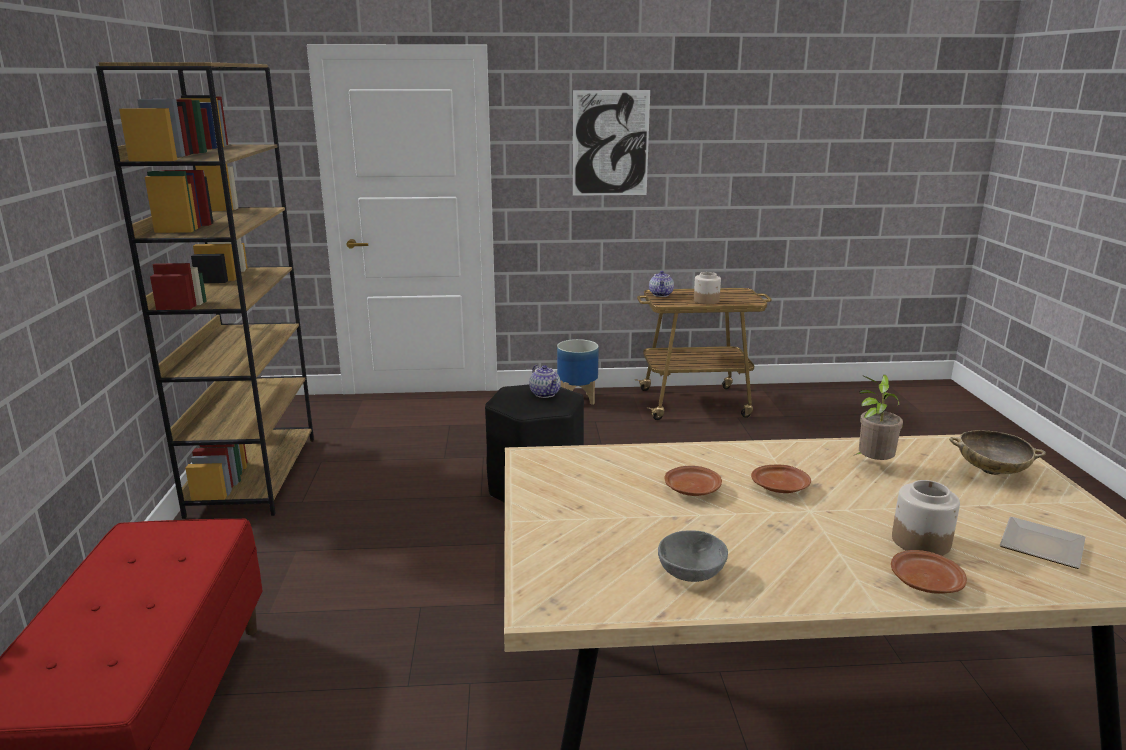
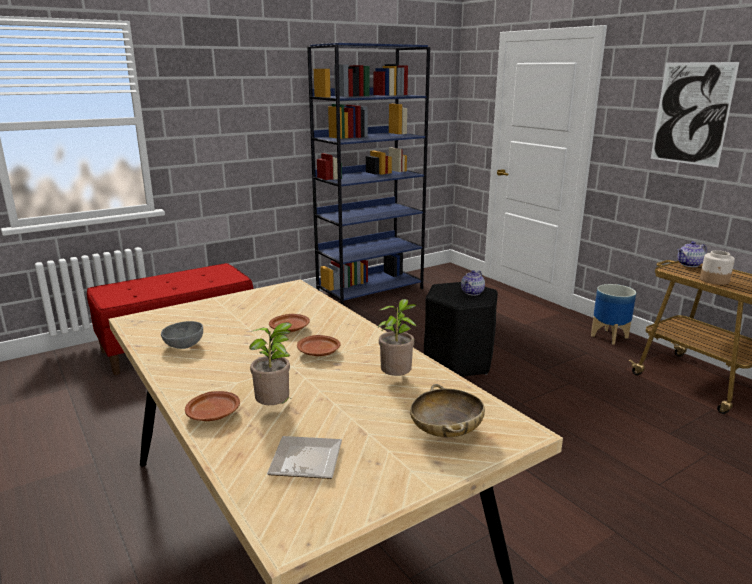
camera: 60 degrees right, 0 degrees up
(253, 475) = (370, 290): brown bookcase -> blue bookcase
(920, 541) = (275, 408): jar -> potted plant

